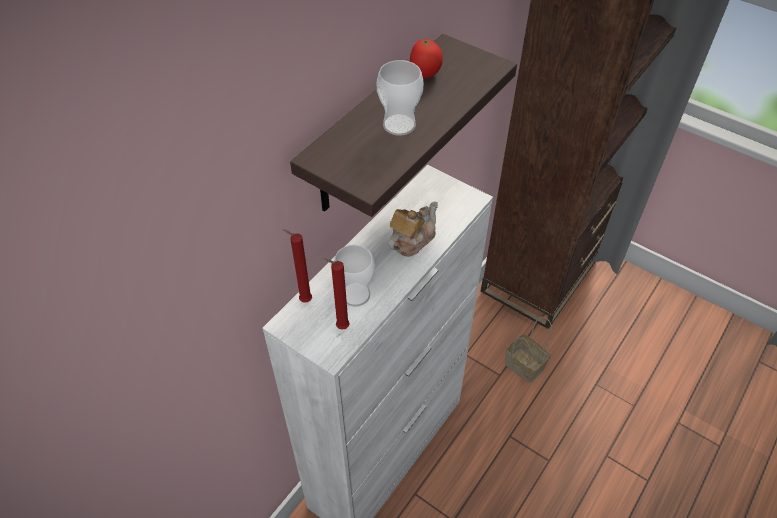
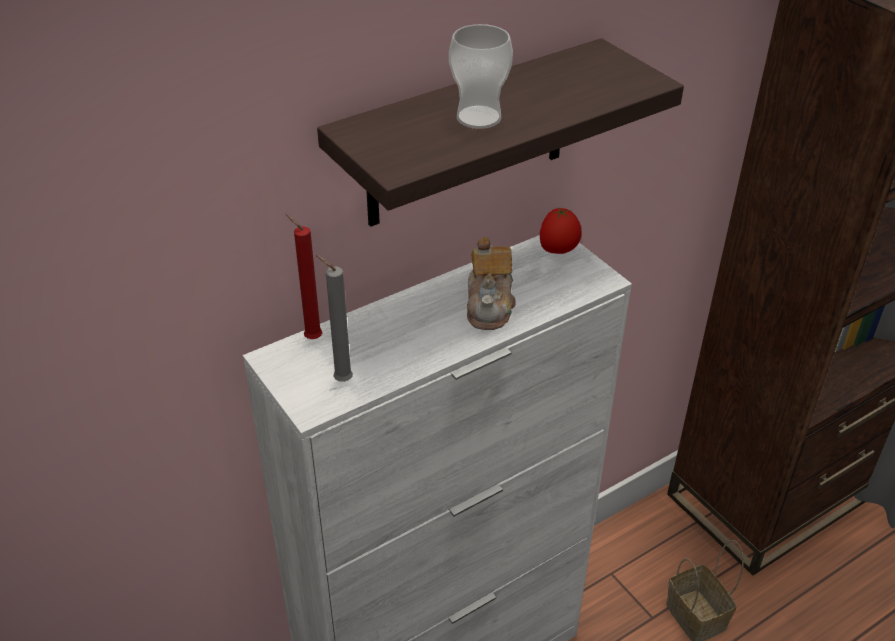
camera: 20 degrees right, 10 degrees down
(340, 327) = (340, 380): red candle -> grey candle
(355, 294) = (380, 349): cup -> none
(411, 240) = (490, 306): teapot -> teapot turned 120 degrees clockwise
(425, 75) = (547, 75): tomato -> tomato (558, 251)

